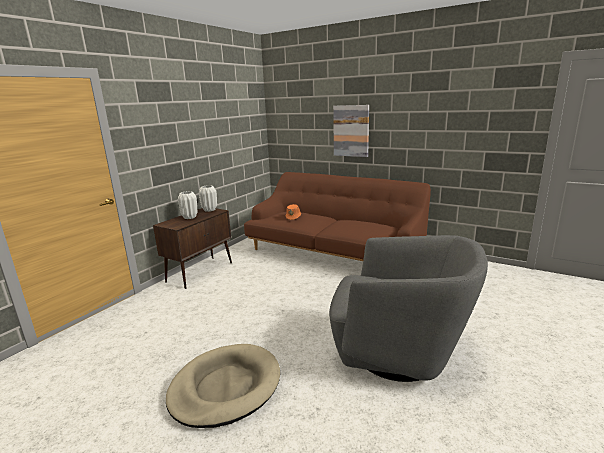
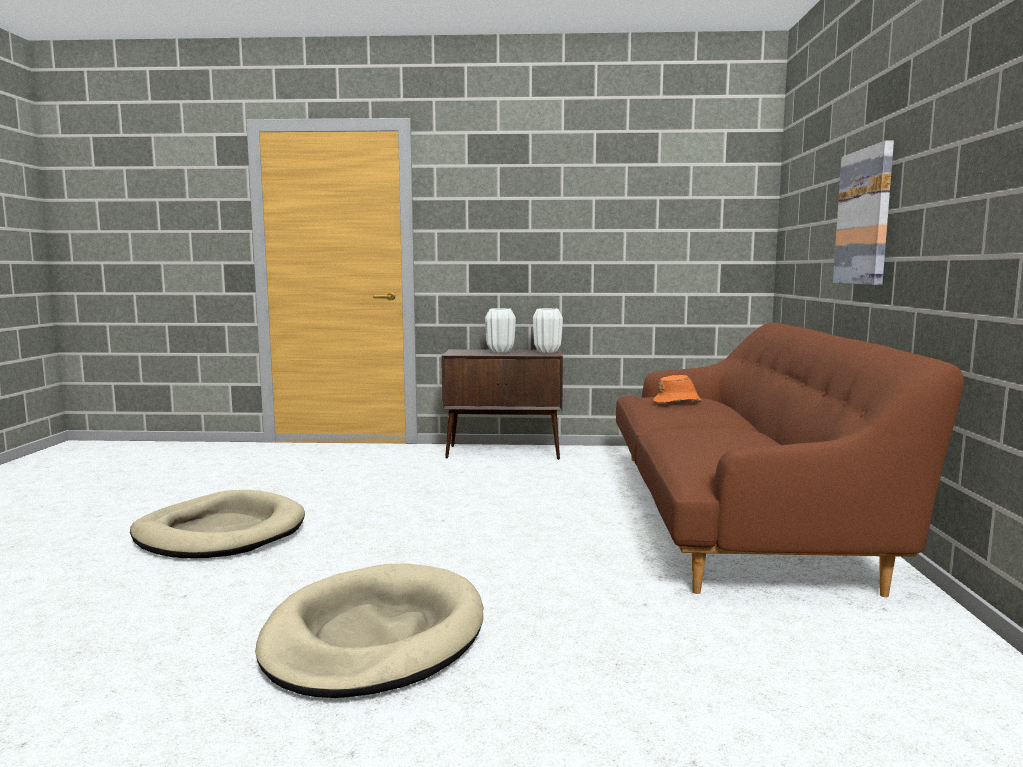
camera: 60 degrees right, 10 degrees down
(399, 352) = (374, 637): grey armchair -> beige dog bed

